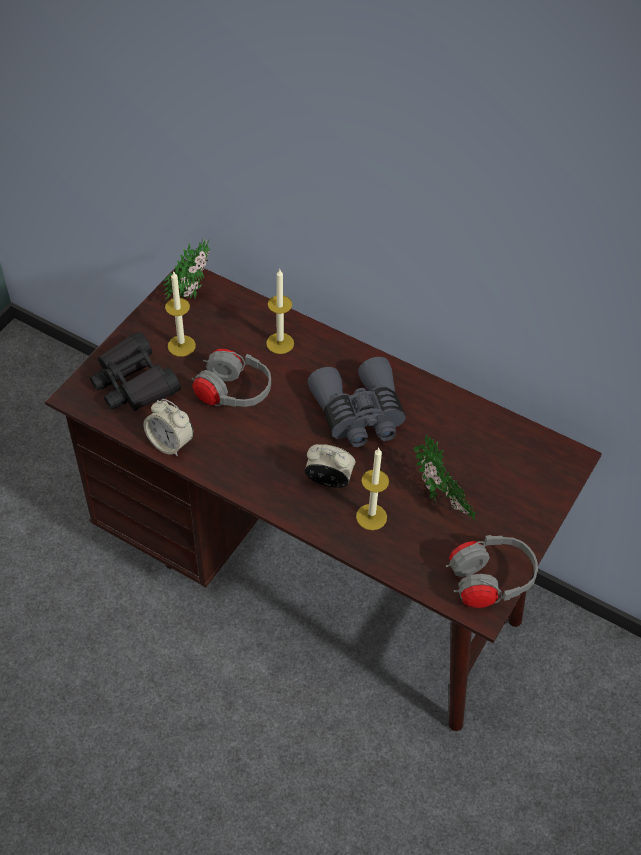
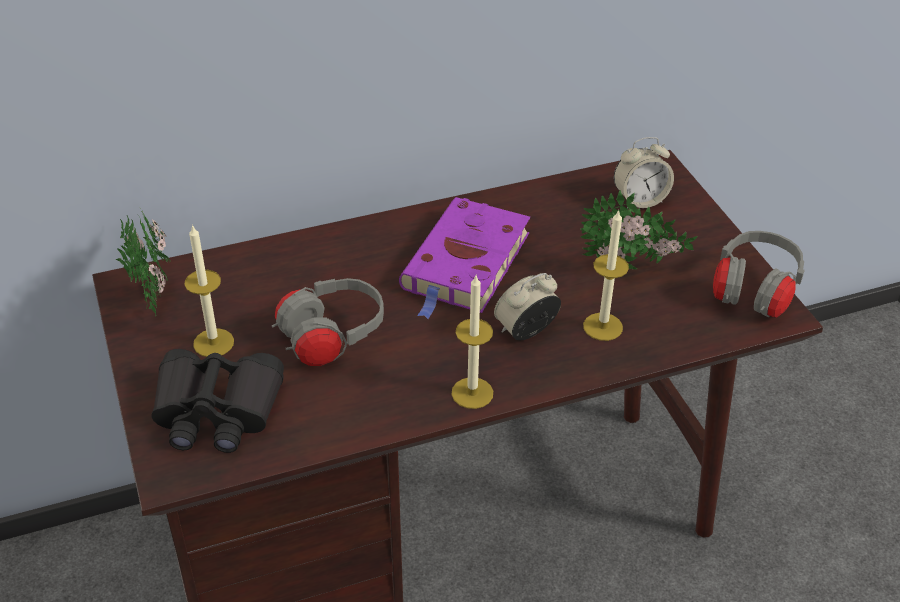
camera: 50 degrees left, 10 degrees down
(170, 443) = (341, 427): alarm clock -> alarm clock (640, 200)
(280, 343) = (306, 268): candle -> candle (472, 393)
(359, 414) = (465, 264): grey binoculars -> purple book

